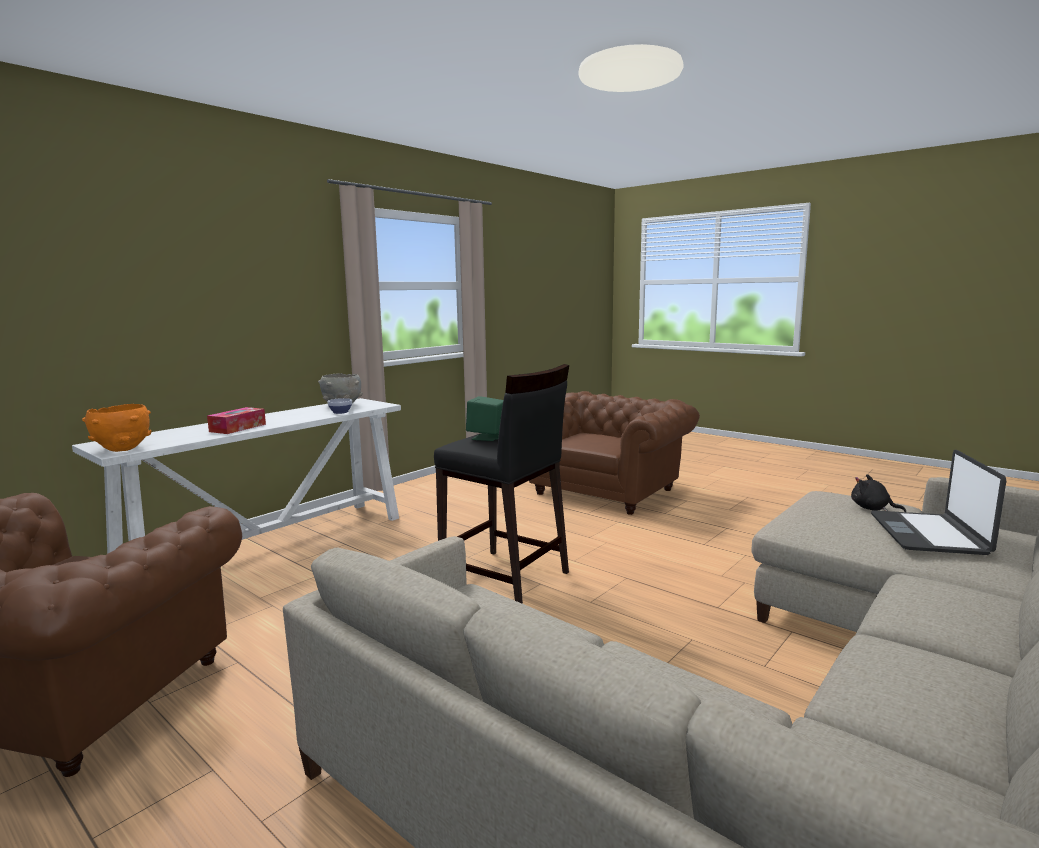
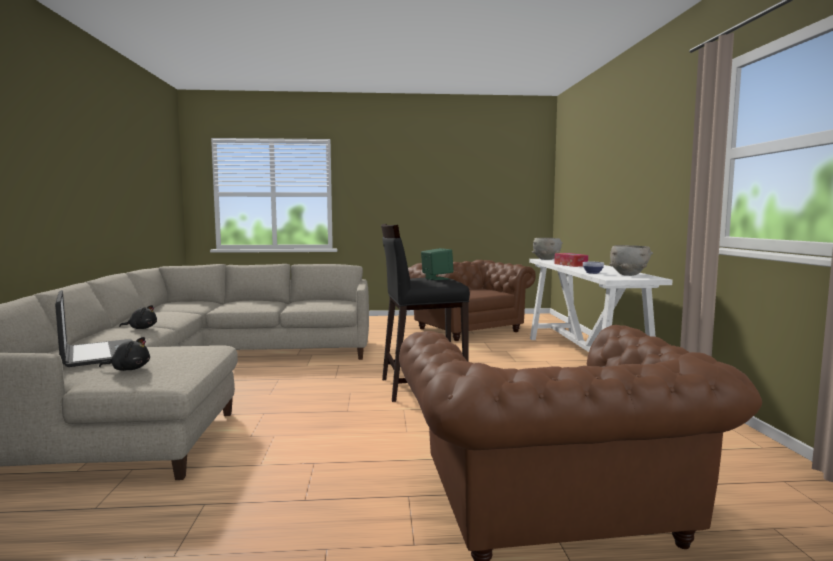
camera: 135 degrees right, 5 degrees down
(122, 449) = (546, 259): orange bowl -> grey bowl
(924, 612) = (141, 328): none -> black plush toy

